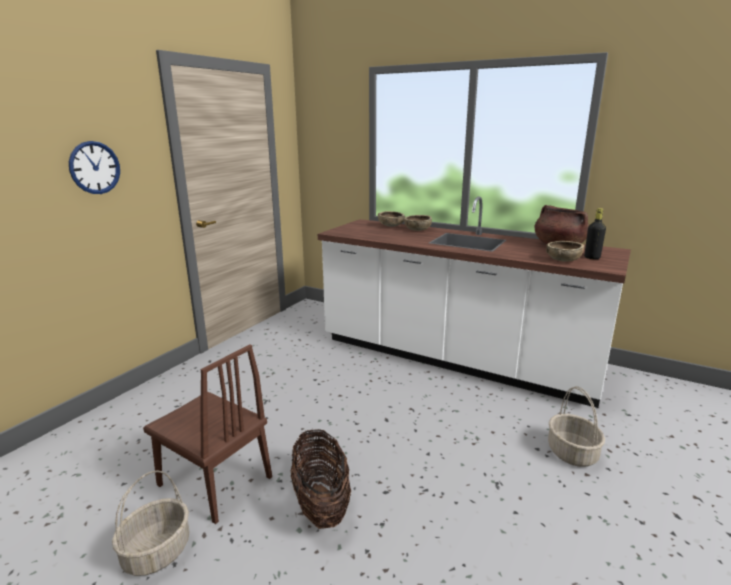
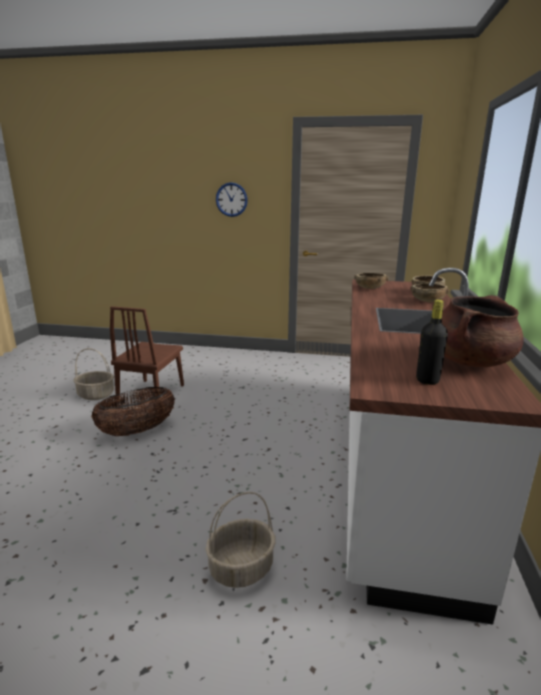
camera: 70 degrees right, 0 degrees up
(563, 260) = (385, 363): brown bowl -> brown bowl (370, 288)

